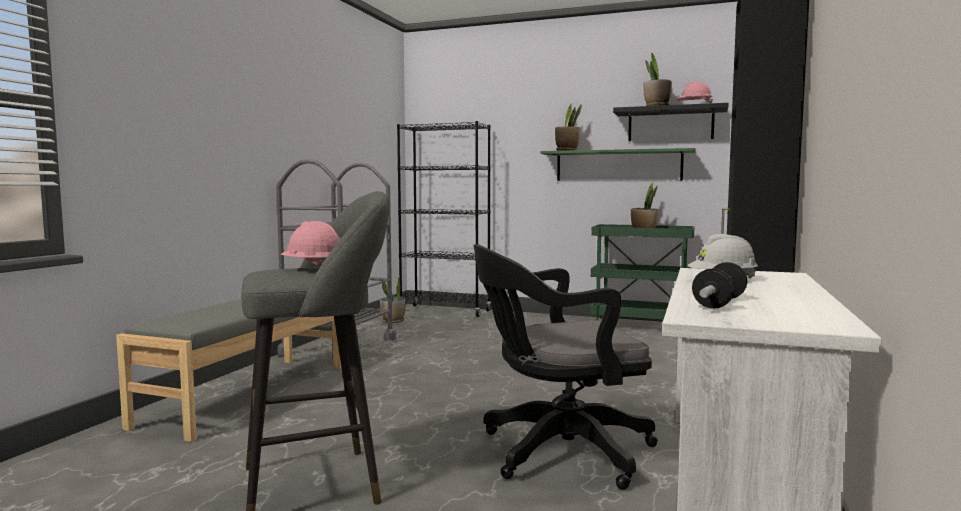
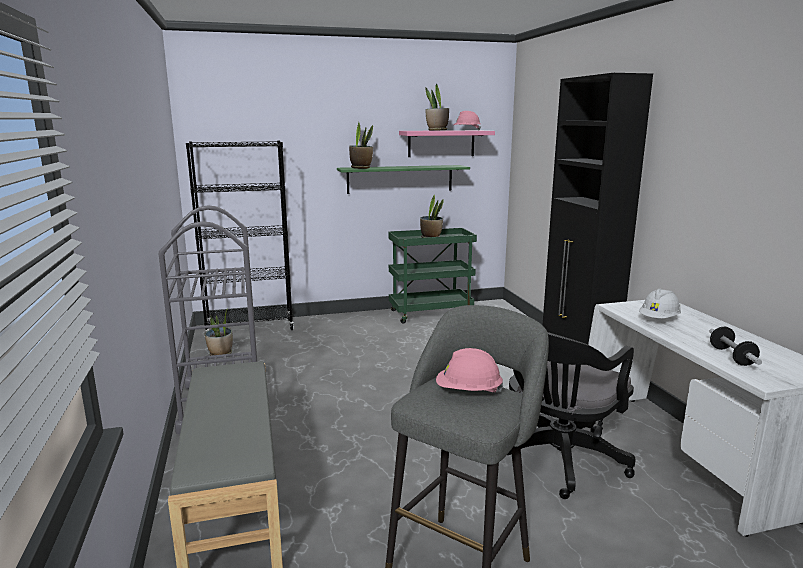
camera: 35 degrees left, 10 degrees up
(670, 124) = (441, 143): black shelf -> pink shelf

